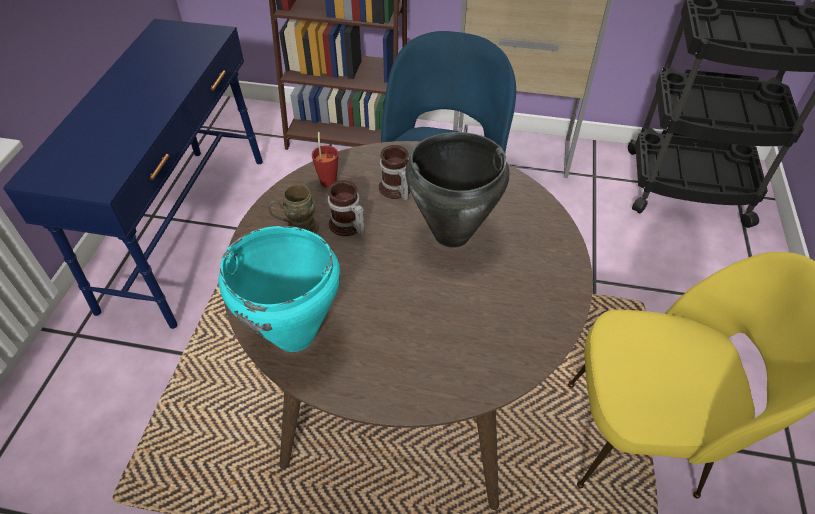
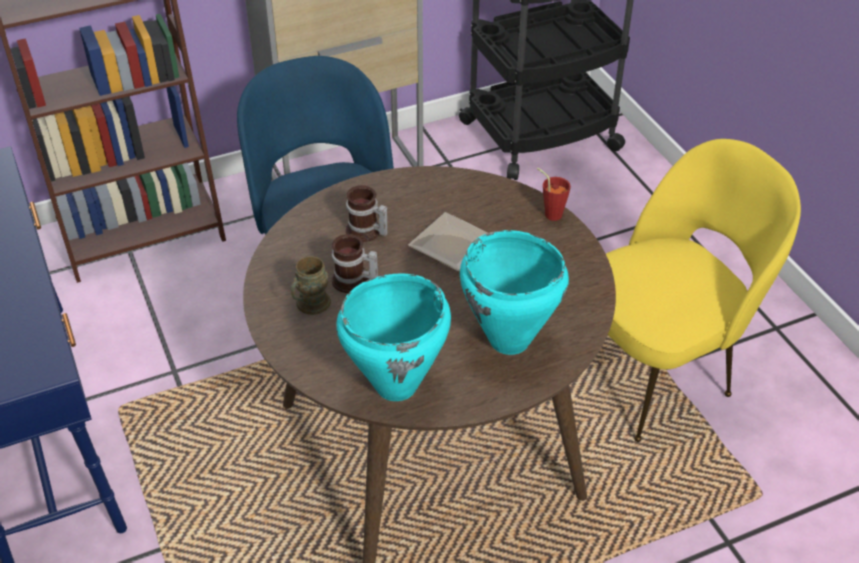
camera: 35 degrees left, 5 degrees down
(328, 179) = (293, 251): red cup -> red cup (550, 213)
(423, 349) = (509, 341): none -> turquoise cooking pot
(451, 234) = (448, 245): black cooking pot -> plate

